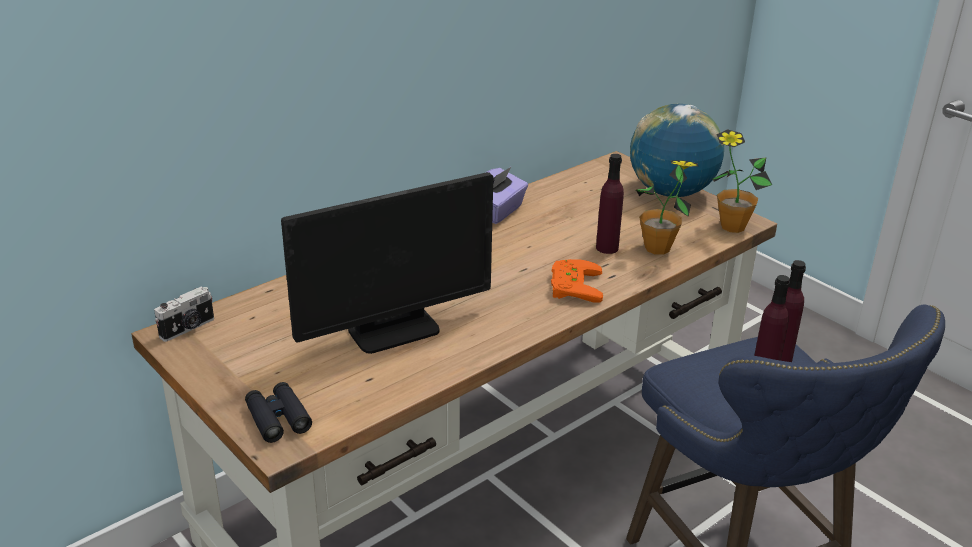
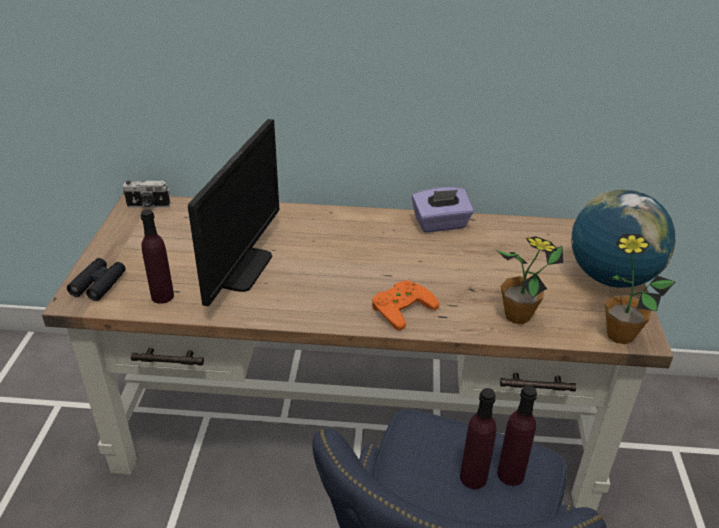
camera: 45 degrees right, 5 degrees up
(393, 330) = (240, 268): monitor -> monitor turned 90 degrees counterclockwise
(607, 248) = (476, 293): purple bottle -> purple bottle (162, 296)

